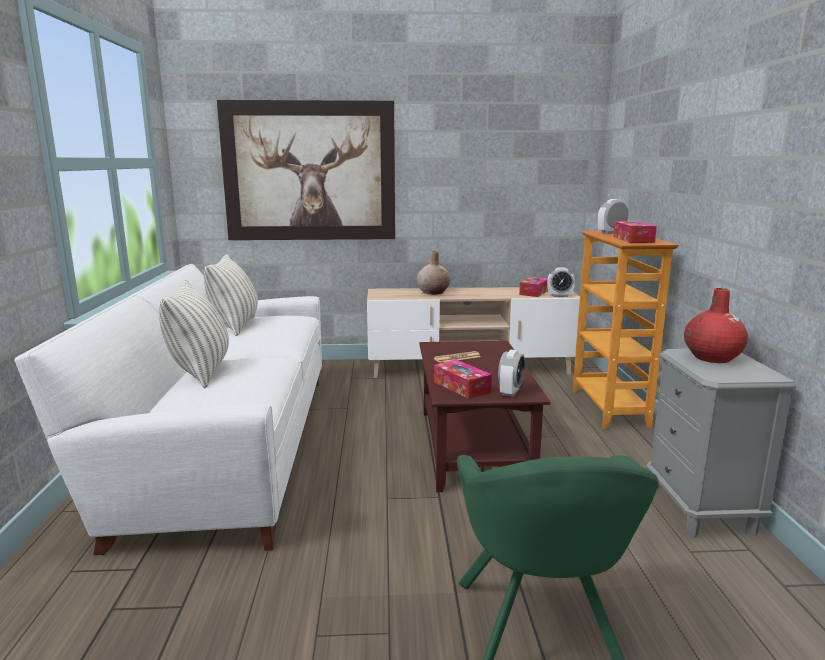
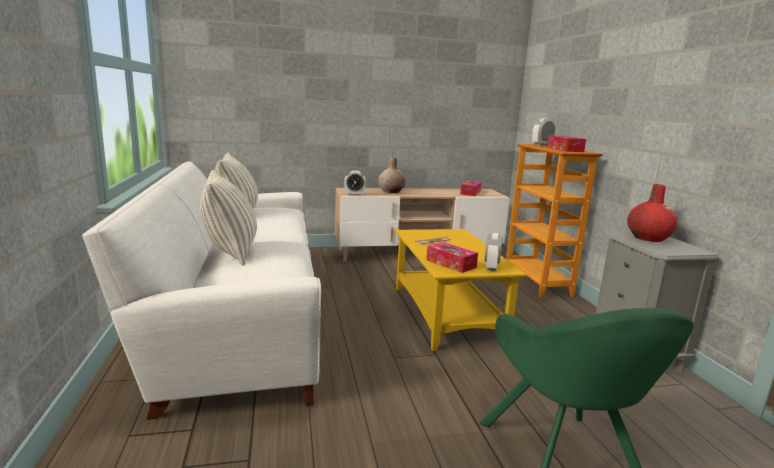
camera: 10 degrees left, 0 degrees up
(309, 172) = (289, 87): picture -> none
(472, 446) = (445, 313): brown coffee table -> yellow coffee table
(559, 296) = (491, 195): alarm clock -> alarm clock (354, 195)

